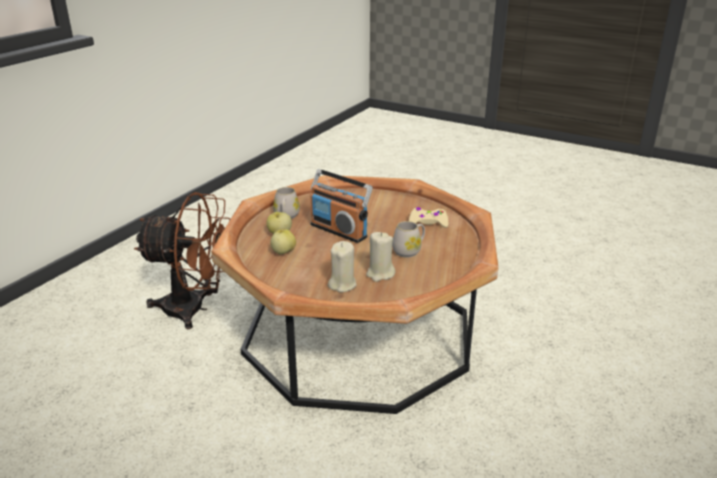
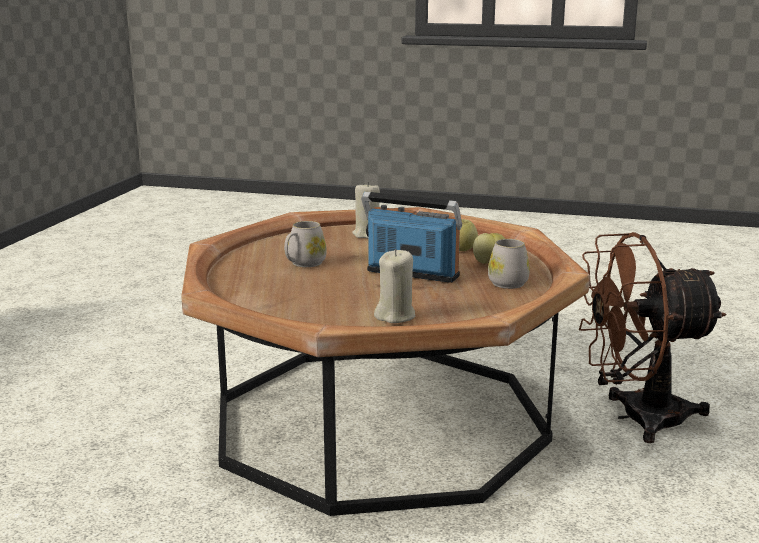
camera: 165 degrees right, 10 degrees down
(380, 274) = (331, 244): beige candle -> beige candle (395, 316)
(428, 223) = (284, 294): beige game controller -> none

